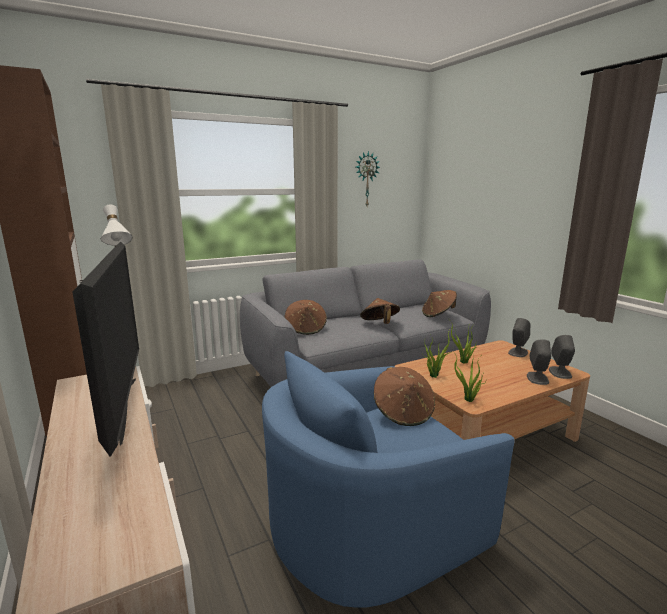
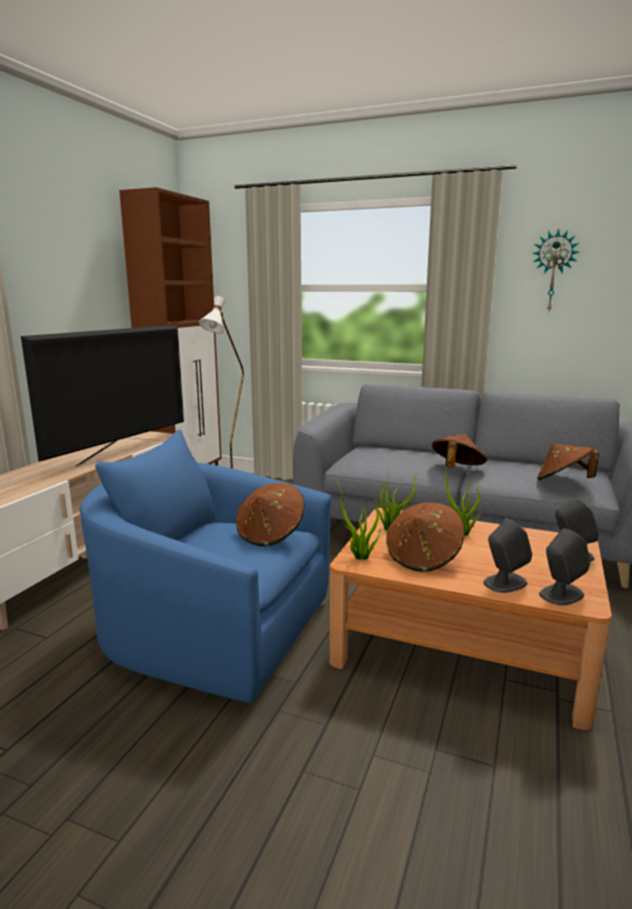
camera: 50 degrees right, 0 degrees up
(306, 329) = (368, 451): brown hat -> brown hat (423, 558)

